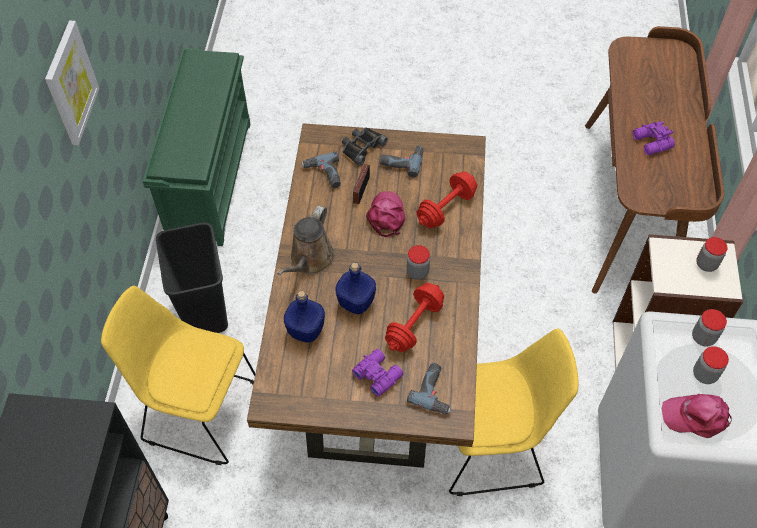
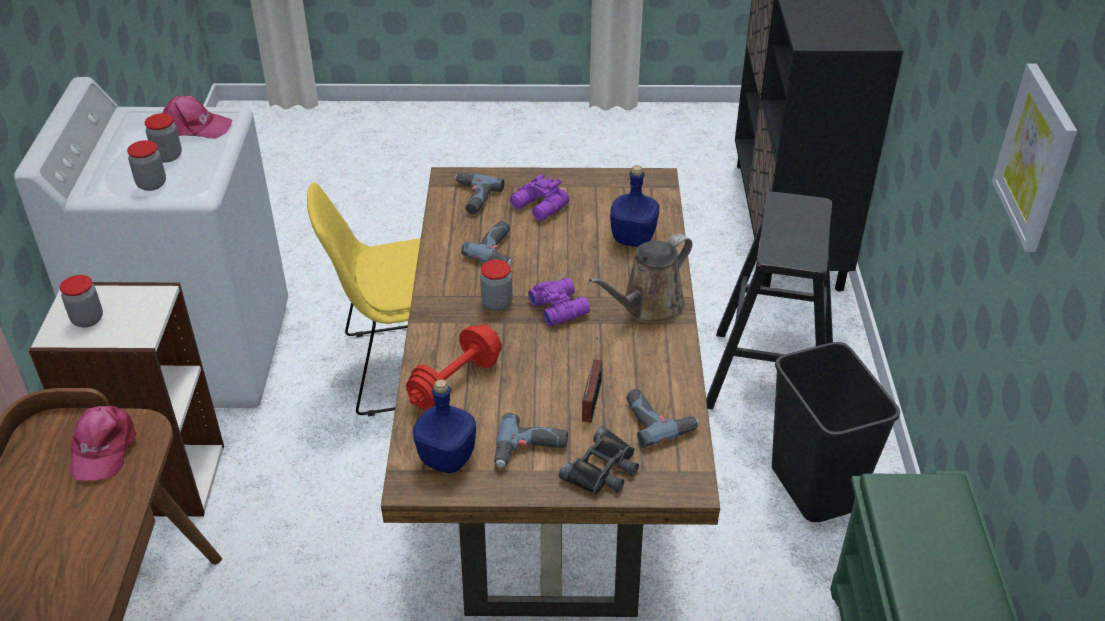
camera: 175 degrees right, 15 degrees down
(198, 410) = (770, 377): yellow chair -> black stool
(310, 260) = (648, 307): brown watering can -> brown watering can turned 150 degrees counterclockwise
(355, 302) = (576, 267): blue bottle -> blue bottle (448, 458)
(386, 216) = (547, 367): pink cap -> pink cap (103, 448)
(414, 325) = (498, 250): red dumbbell -> power drill
(651, 143) = (72, 525): purple binoculars -> purple binoculars (559, 307)

